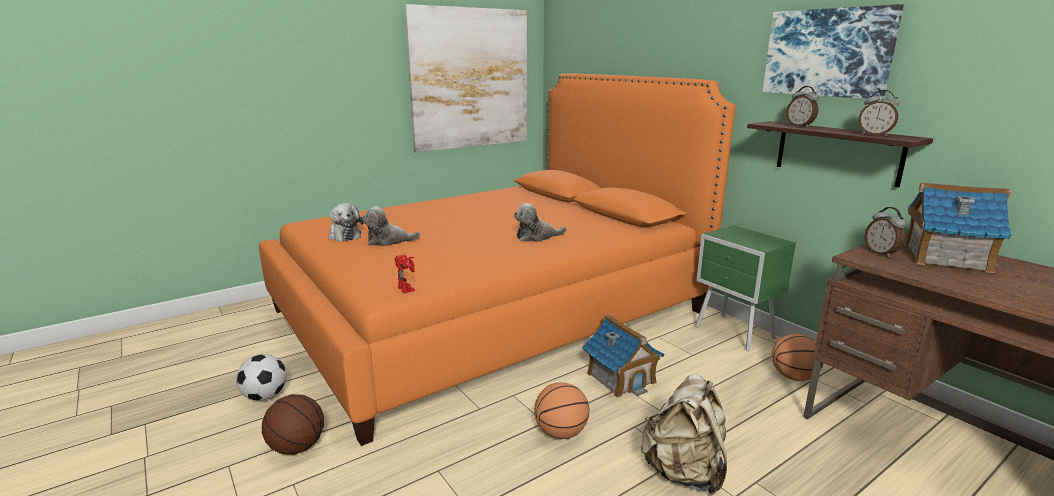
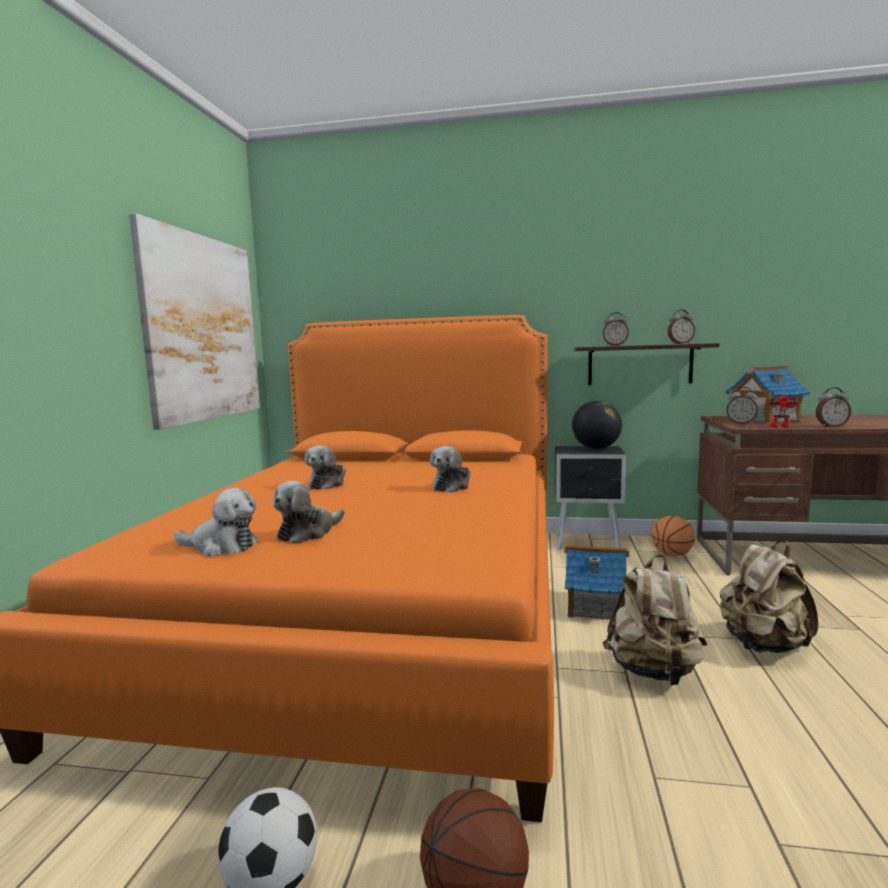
camera: 45 degrees left, 10 degrees down
(409, 289) = (494, 557): toy robot -> toy robot (780, 426)
(480, 212) = (328, 484): none -> plush toy
(561, 433) = (653, 671): basketball -> beige backpack
(735, 334) = (589, 543): green nightstand -> black nightstand
(760, 238) = (596, 448): none -> globe
(828, 53) = (618, 287): picture -> none
(981, 290) = (831, 426): none -> alarm clock

